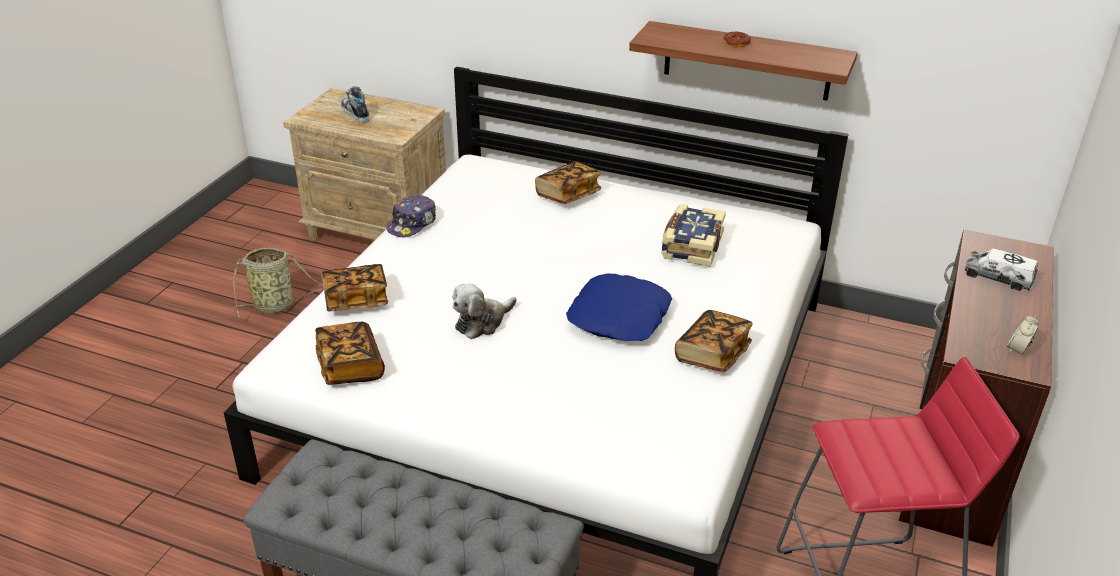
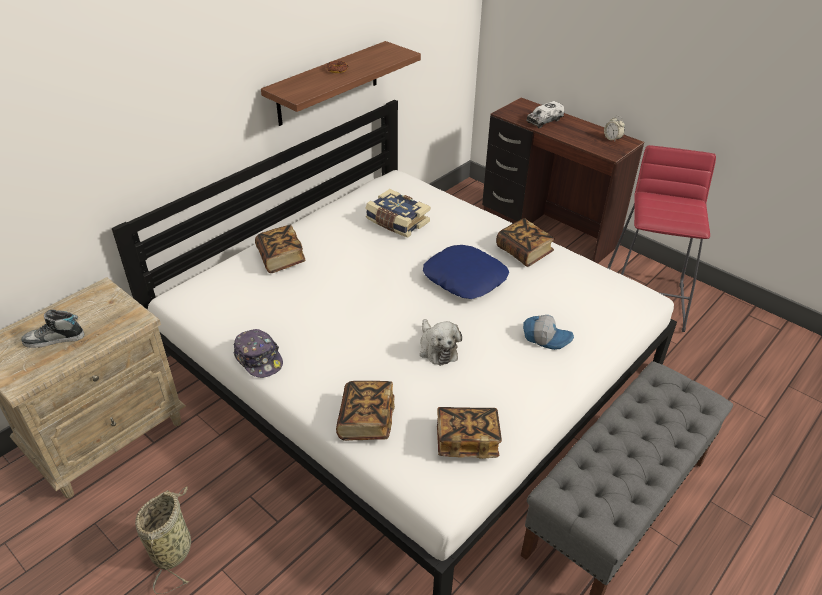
camera: 70 degrees left, 5 degrees up
(546, 399) = (546, 337): none -> cap

